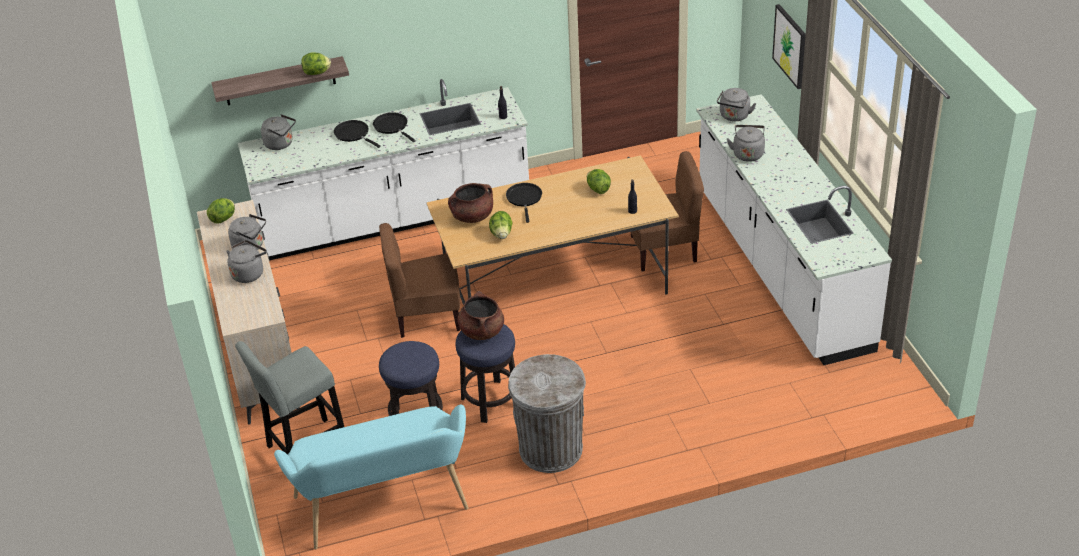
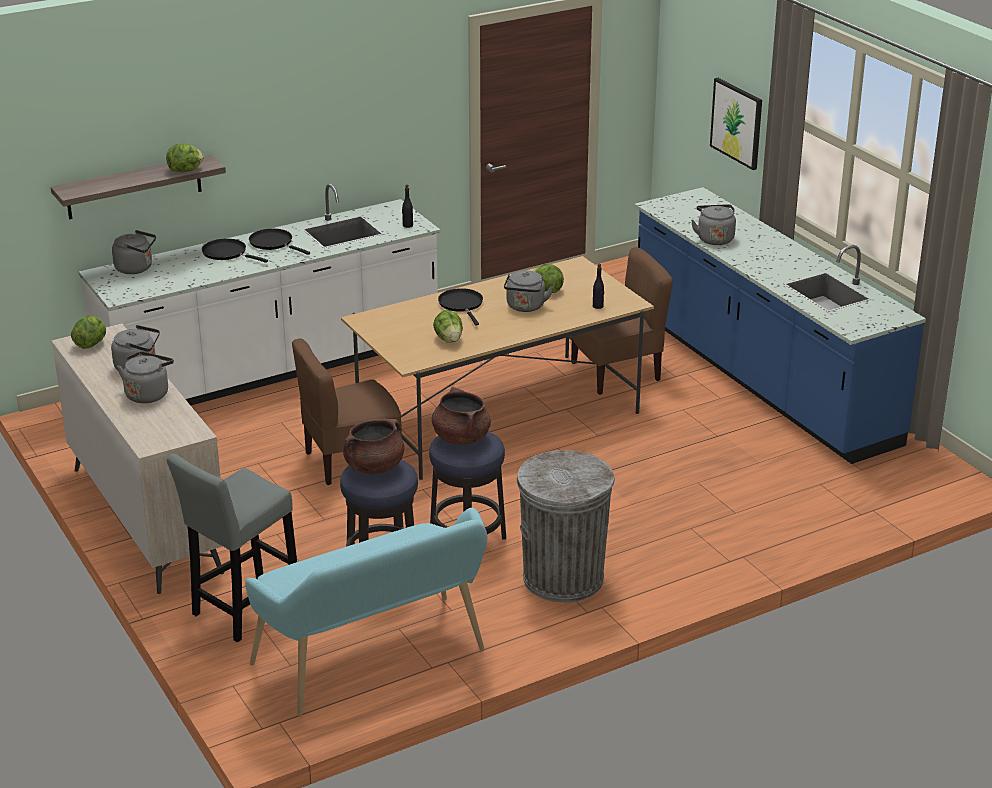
camera: 15 degrees left, 10 degrees down
(472, 217) = (405, 326): brown cooking pot -> brown cooking pot (374, 467)
(734, 116) = (682, 208): grey kettle -> grey kettle (525, 307)
(780, 269) = (760, 379): white counter -> blue counter

